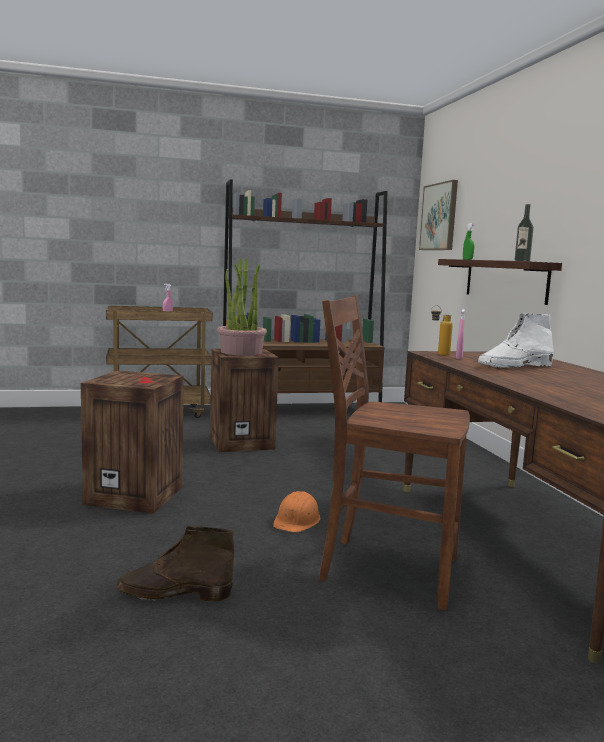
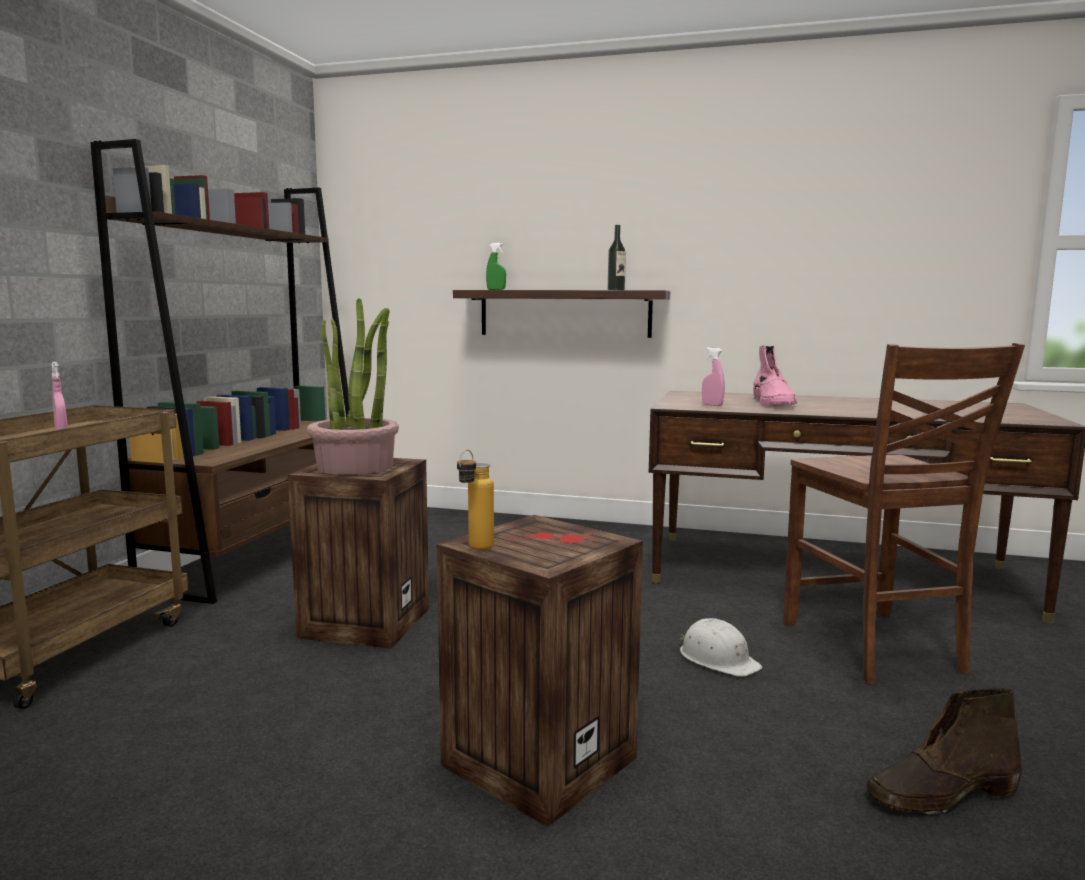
camera: 60 degrees left, 0 degrees up
(173, 593) = (941, 794): brown boot -> brown boot turned 45 degrees clockwise
(297, 520) = (718, 659): orange hard hat -> white hard hat
(386, 569) = (874, 648): brown chair -> brown chair turned 60 degrees counterclockwise
(438, 354) = (685, 405): bottle -> bottle (475, 549)
(439, 217) = (389, 231): picture -> none
(515, 366) = (773, 403): white boot -> pink boot

